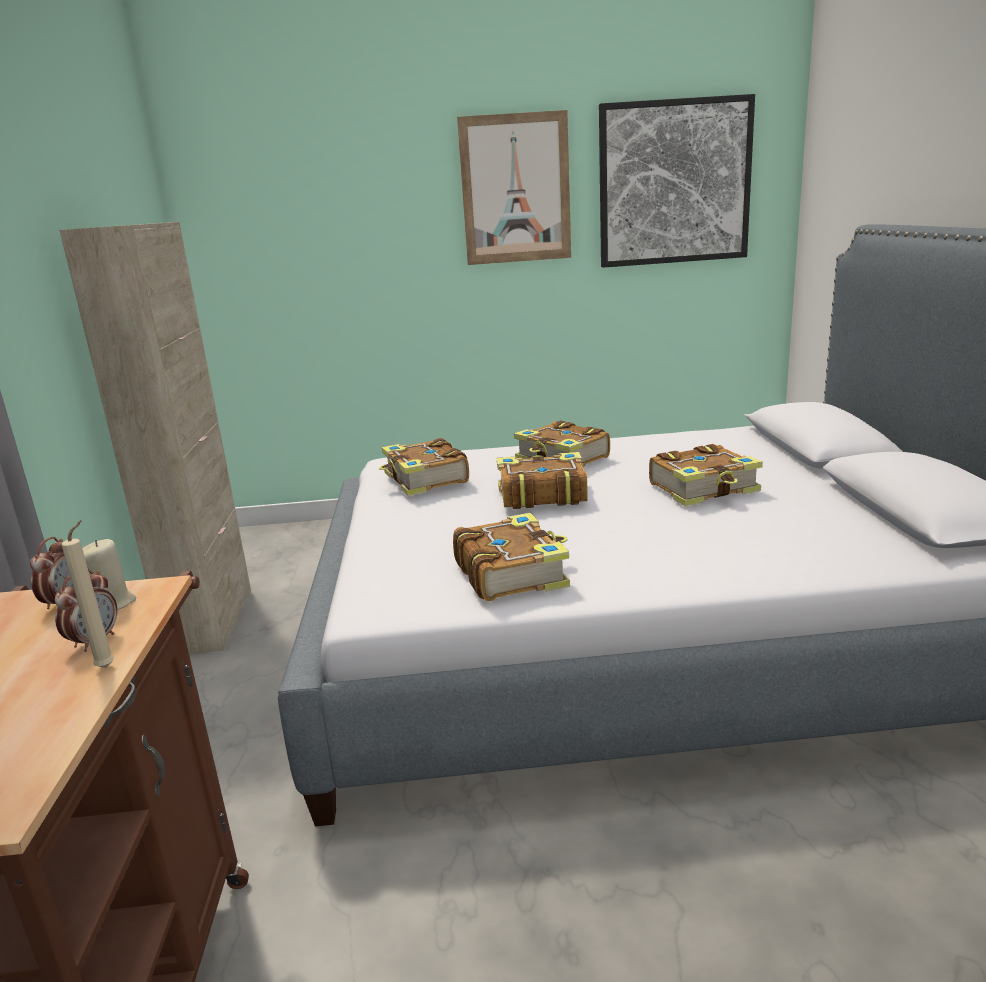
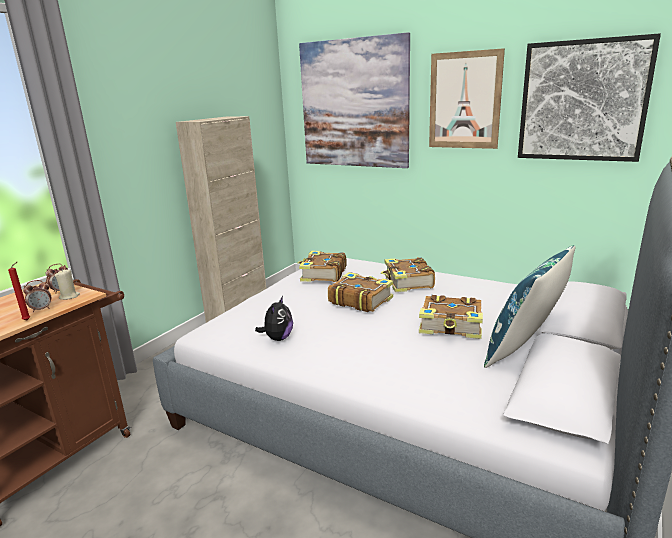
camera: 35 degrees right, 0 degrees up
(108, 666) = (28, 320): beige candle -> red candle
(324, 204) = (354, 104): none -> picture
(511, 573) = (278, 338): book -> plush toy
(818, 488) = (525, 350): none -> blue pillow

